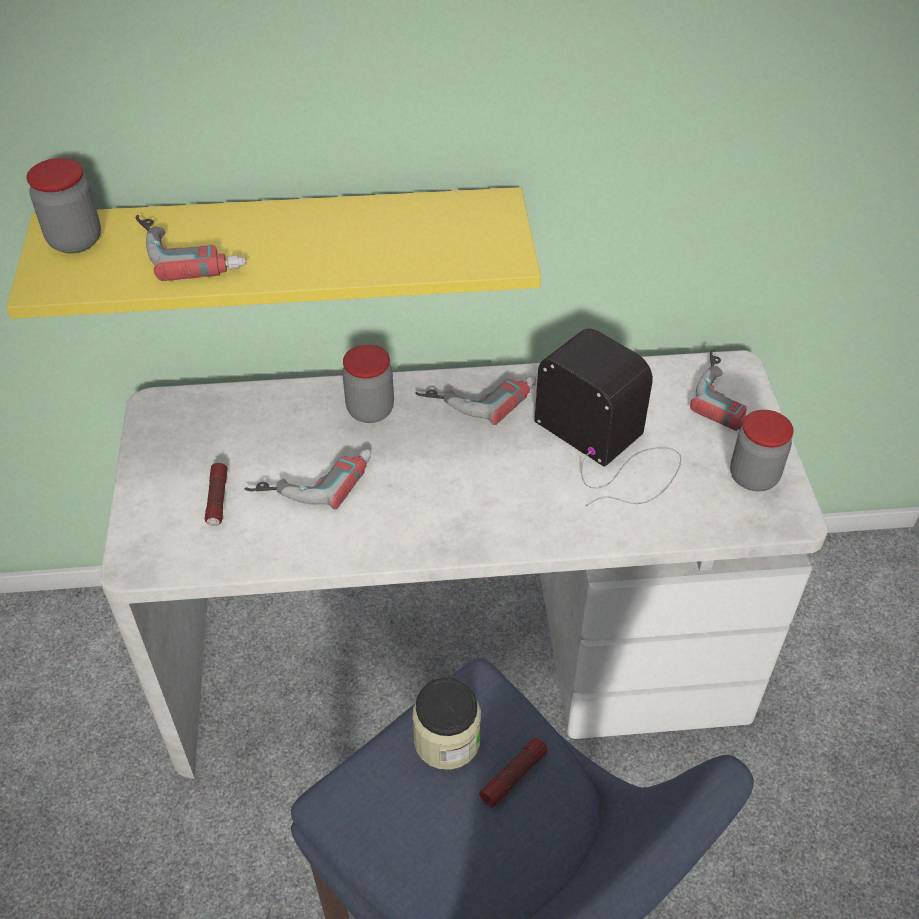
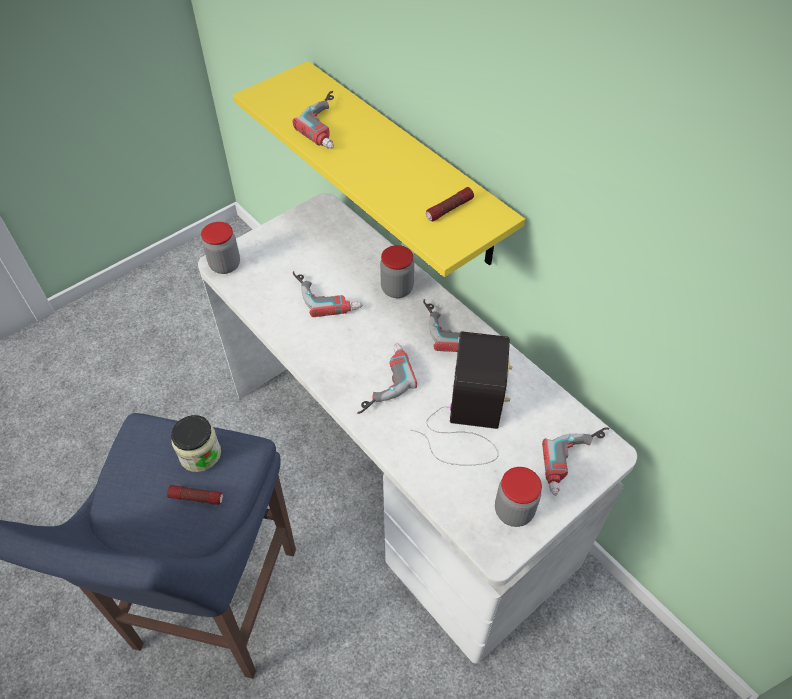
camera: 55 degrees right, 5 degrees up
(75, 241) = (299, 85): jar -> jar (225, 265)
(217, 500) = (281, 267): flashlight -> flashlight (449, 209)
(494, 496) = (380, 380): none -> power drill

